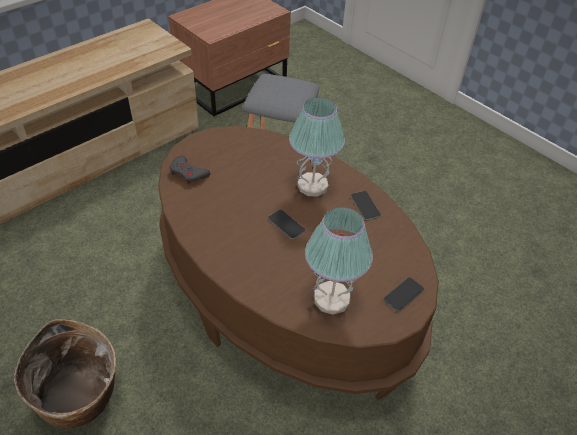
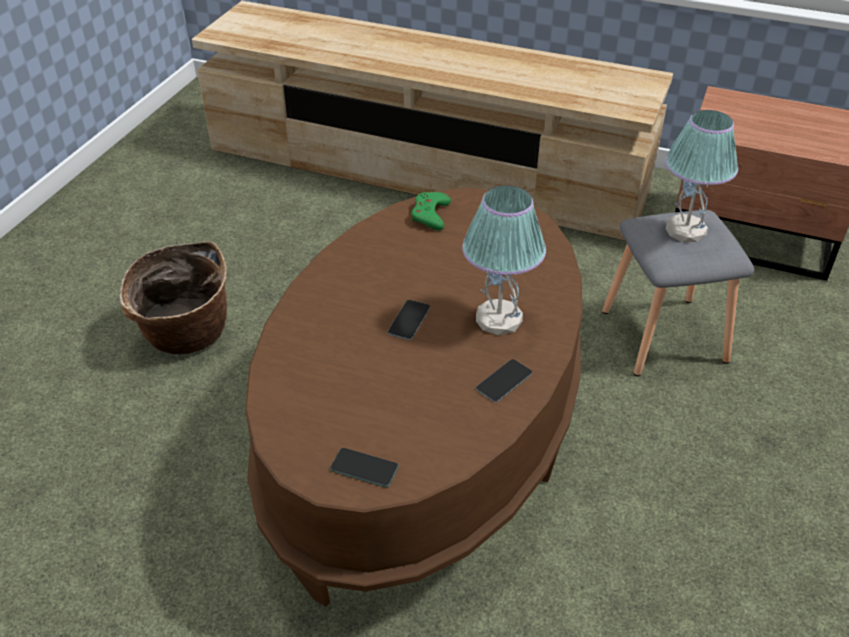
camera: 65 degrees right, 5 degrees down
(188, 173) = (430, 215): grey game controller -> green game controller
(332, 298) = (314, 400): table lamp -> table lamp (686, 230)

